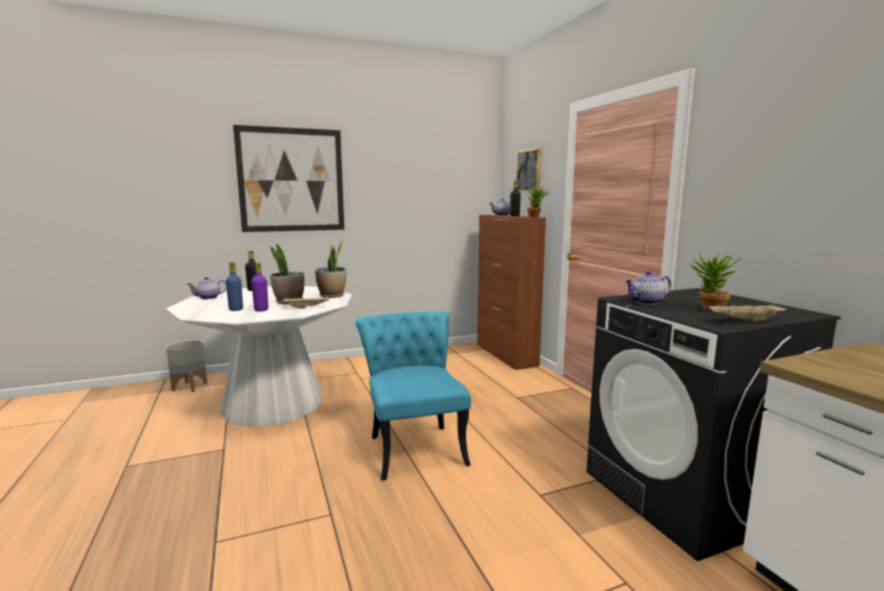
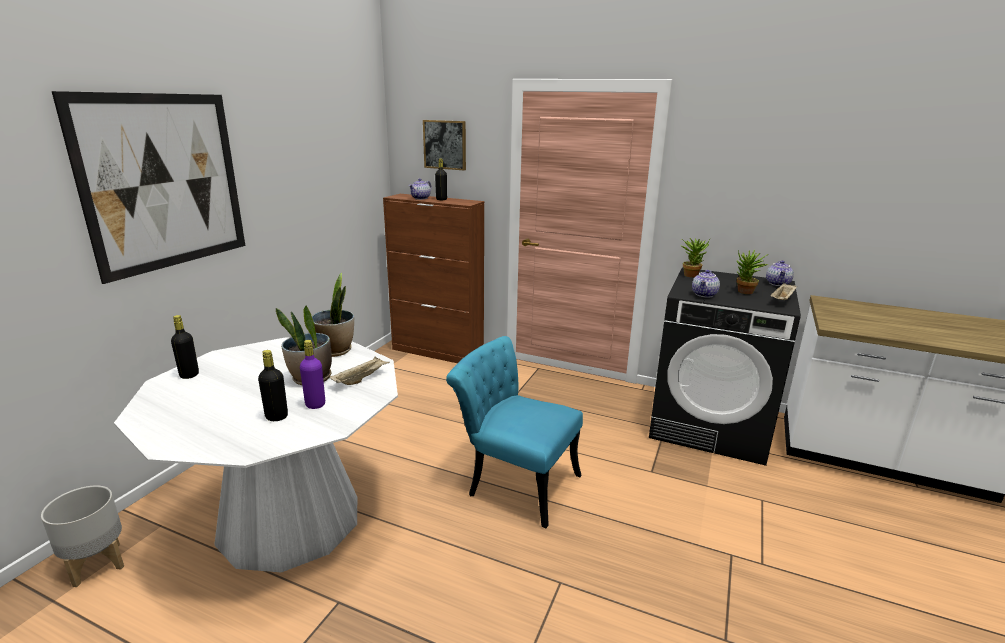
camera: 45 degrees left, 10 degrees up
(208, 298) = (159, 414): teapot -> teapot (778, 284)
(236, 309) = (276, 417): blue bottle -> black bottle
(536, 217) = (474, 201): potted plant -> potted plant (691, 275)

